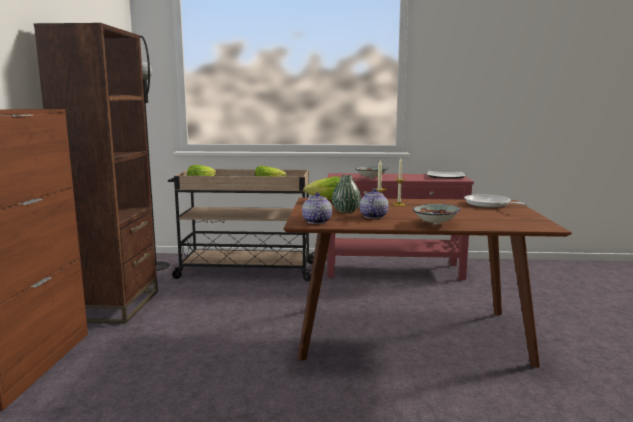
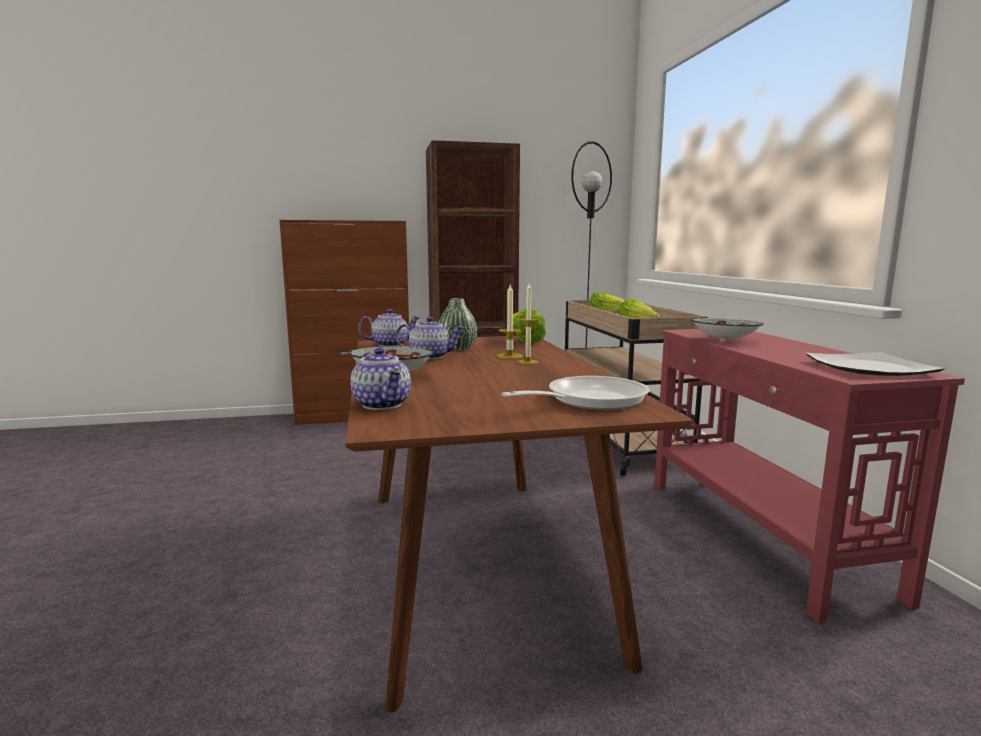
camera: 75 degrees right, 0 degrees up
(505, 226) = (383, 404): none -> teapot

